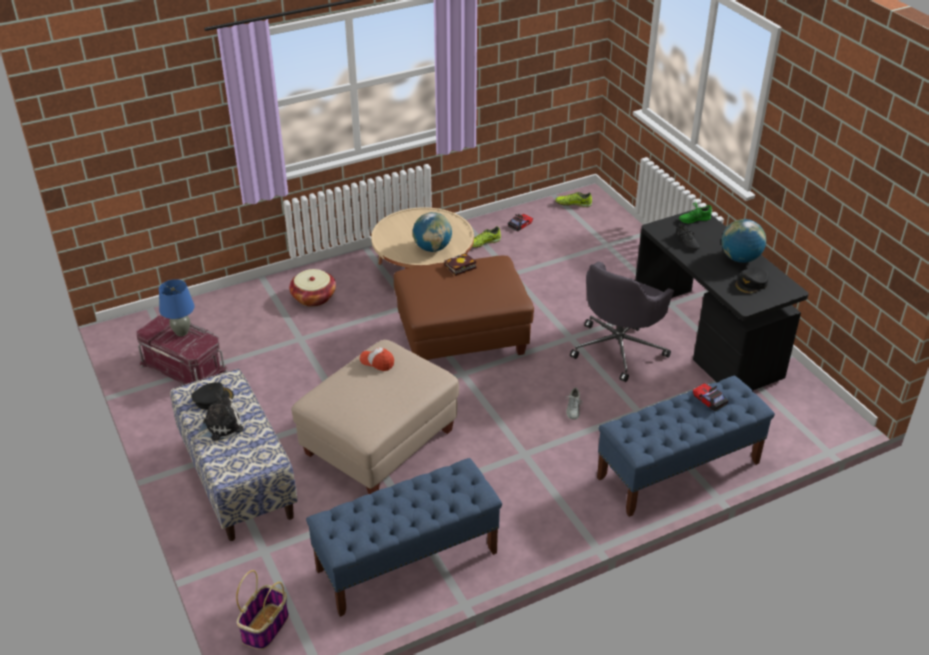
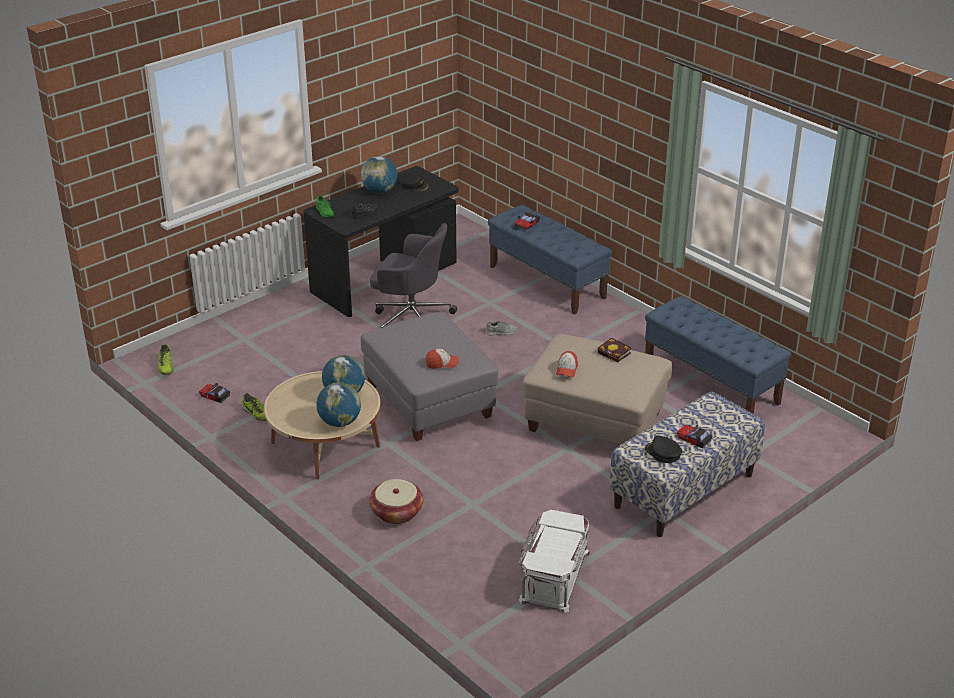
camera: 105 degrees left, 5 degrees down
(182, 332) = (547, 541): blue table lamp -> none
(184, 366) = (553, 575): red storage box -> white storage box
(220, 426) = (694, 438): plush toy -> toy car
(265, 628) = (815, 435): basket -> none
(392, 241) = (339, 422): none -> globe
(426, 287) = (442, 363): none -> cap
(459, 267) = (402, 350): book -> book (615, 353)
(462, 337) = (428, 402): brown ottoman -> grey ottoman

